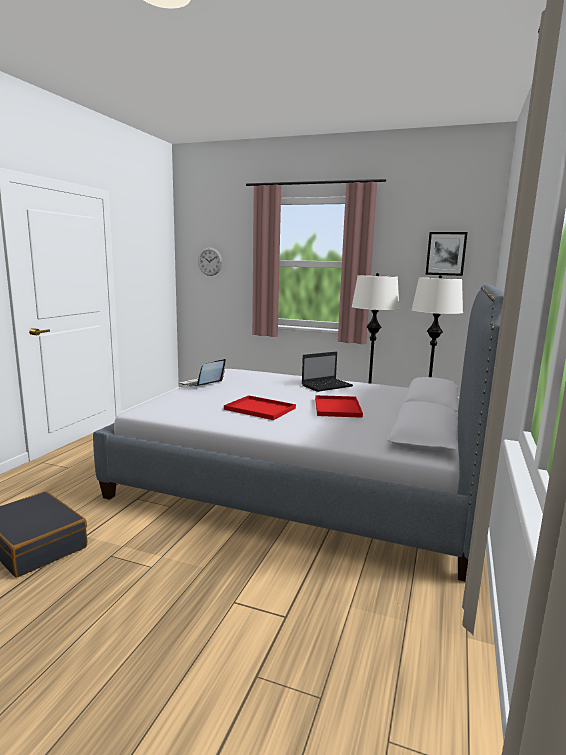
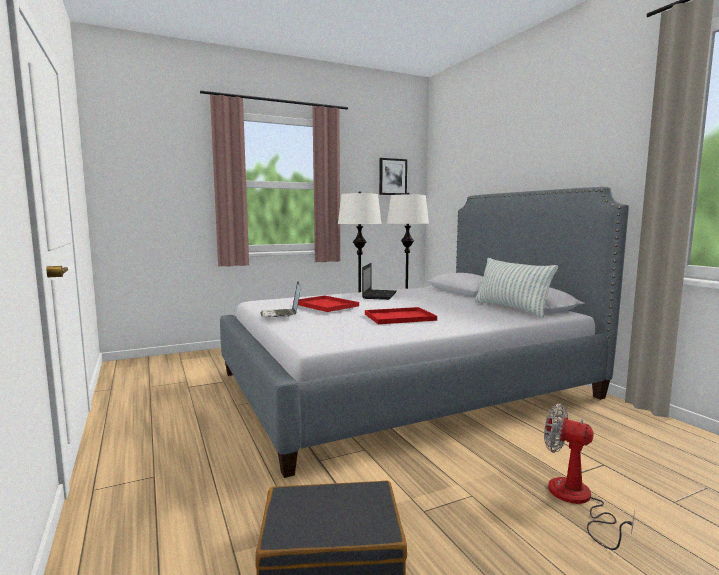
camera: 45 degrees left, 5 degrees down
(194, 617) = (577, 501): none -> fan
(210, 261) = (145, 181): wall clock -> none
(338, 408) = (440, 304): red tray -> red tray (327, 305)
(387, 431) = (510, 309): none -> pillow

